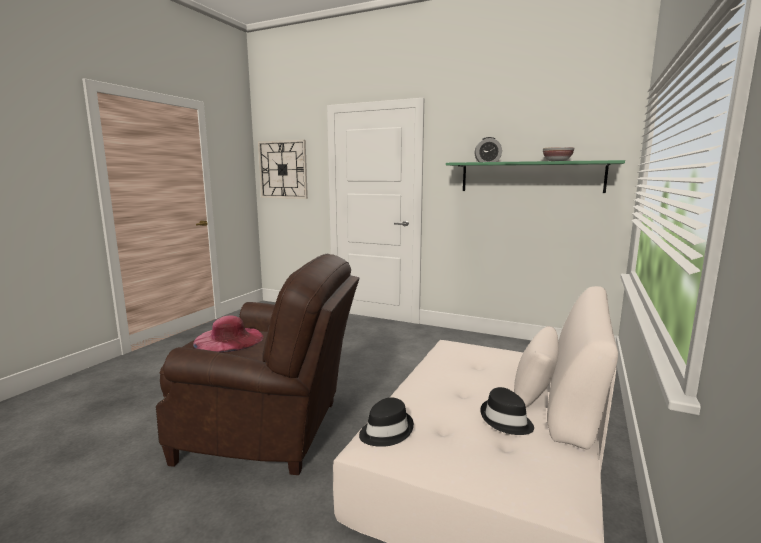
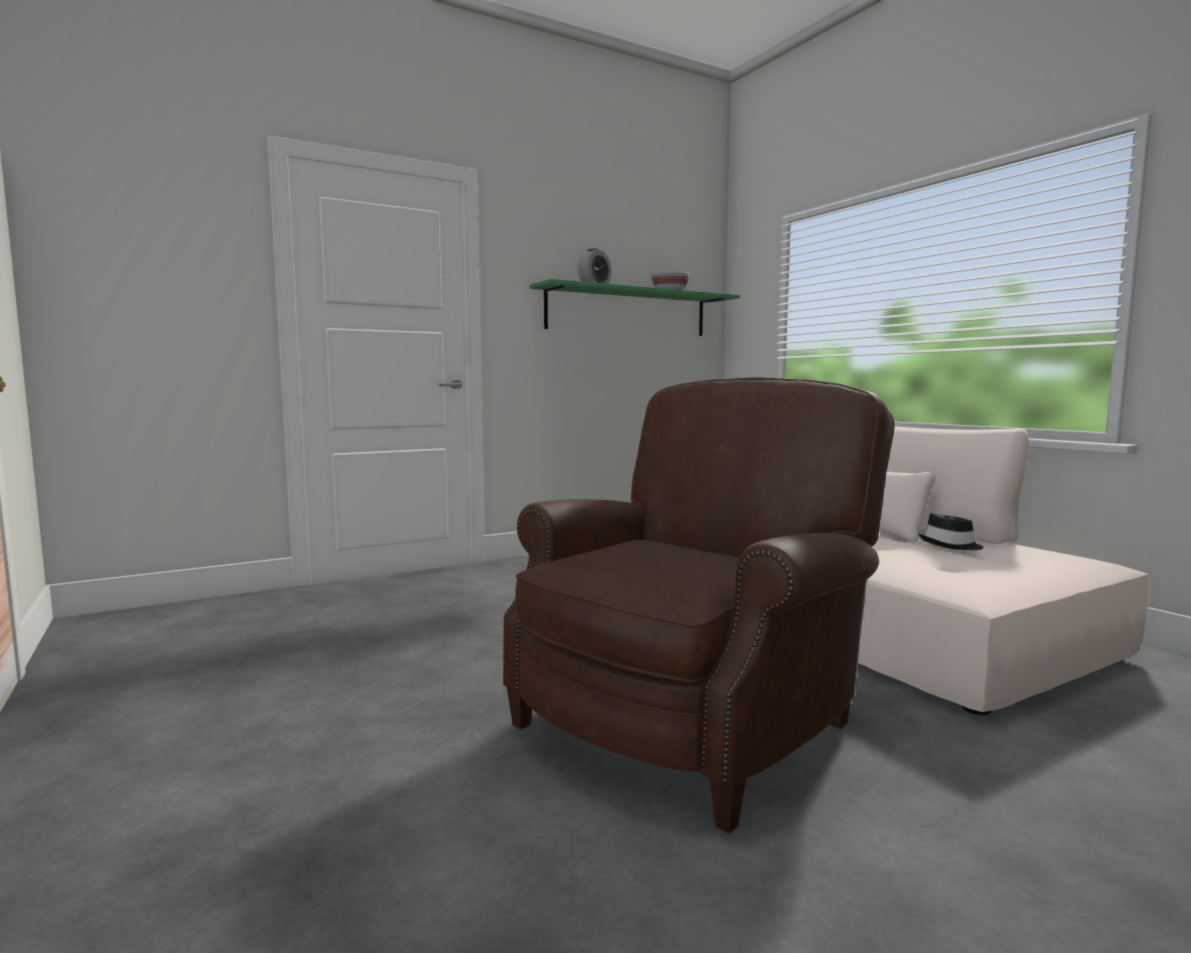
camera: 55 degrees left, 5 degrees down
(229, 339) = (633, 558): pink hat -> none
(283, 169) = (130, 264): wall clock -> none
(385, 431) = (951, 580): black hat -> none

